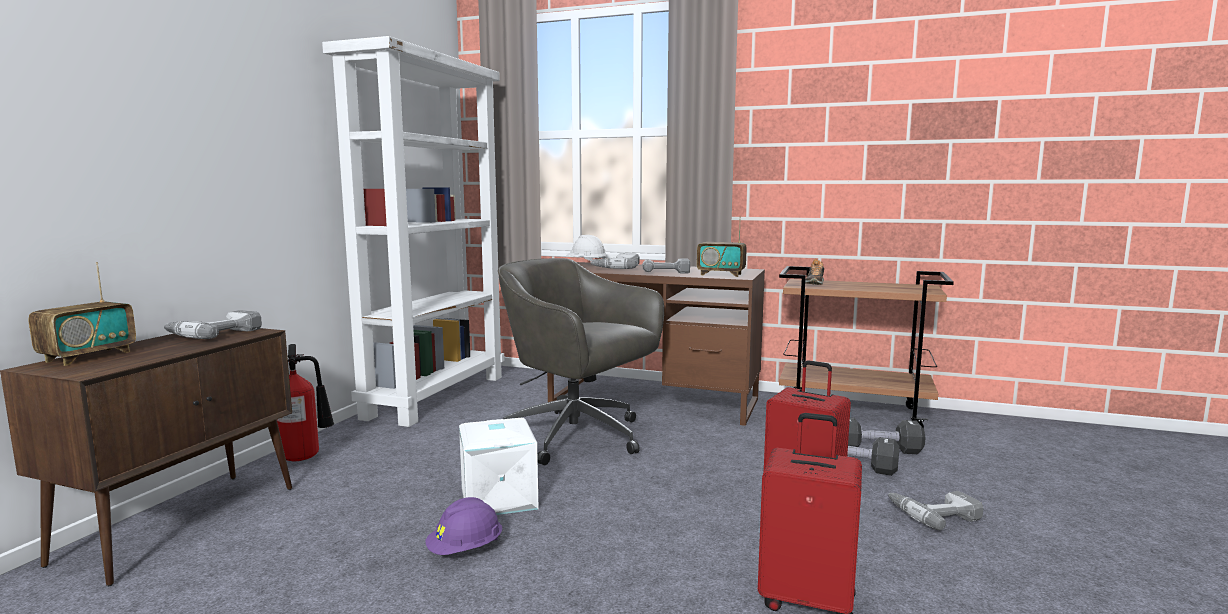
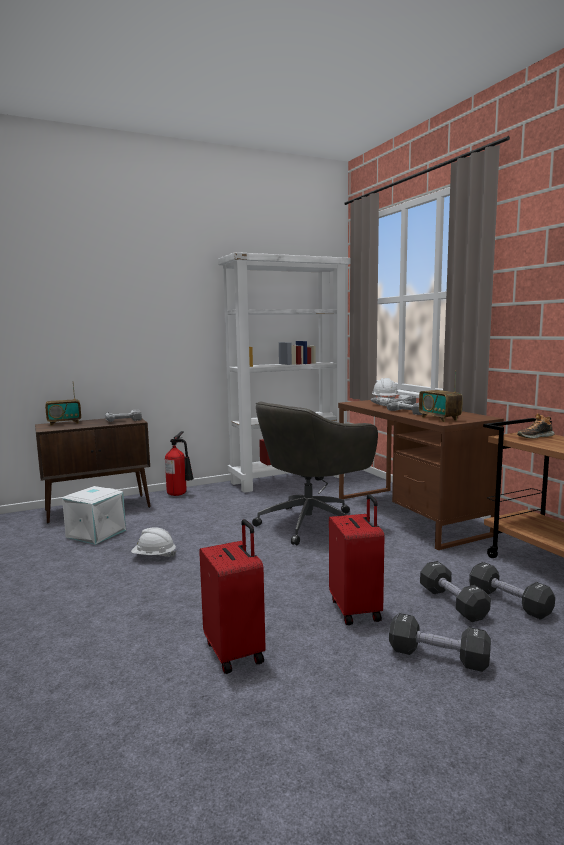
camera: 45 degrees right, 0 degrees up
(465, 550) = (154, 557): purple hard hat -> white hard hat
(497, 498) = (210, 540): white storage box -> white storage box (95, 533)
(578, 438) = (311, 523): grey office chair -> grey office chair turned 120 degrees counterclockwise
(933, 513) = (438, 657): power drill -> black dumbbell

